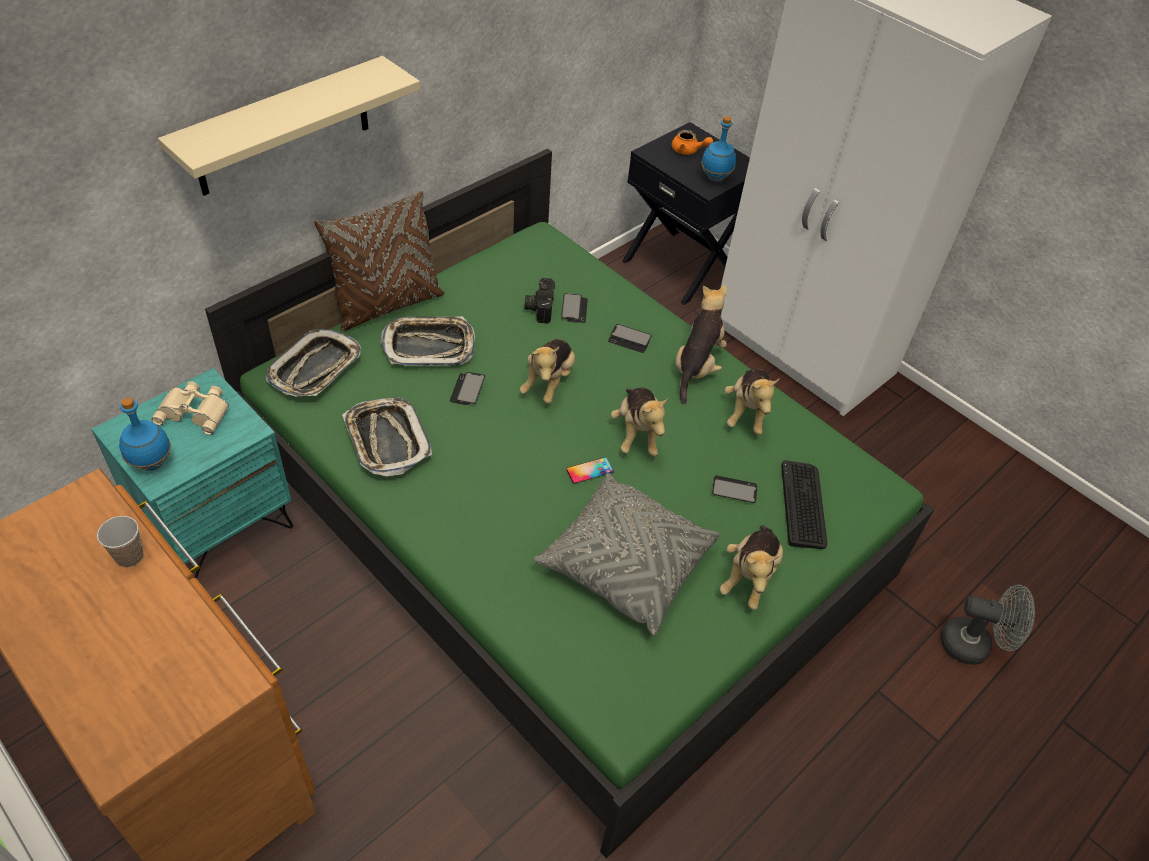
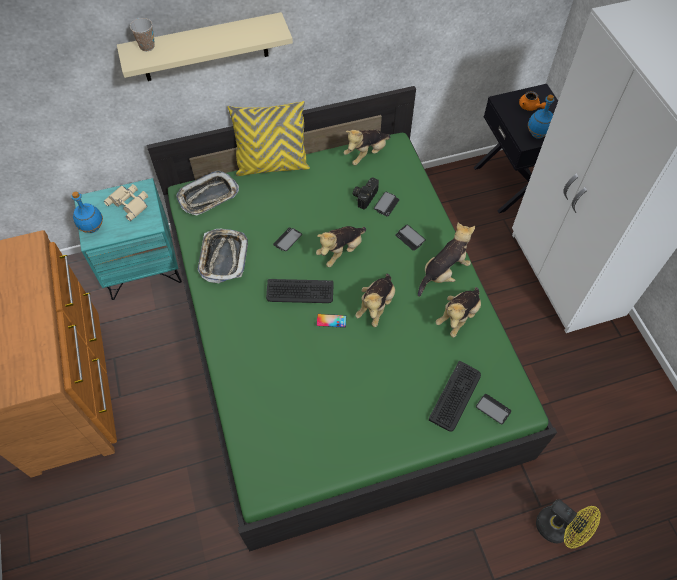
camera: 30 degrees right, 10 degrees up
(130, 557) = (32, 289): cup -> cup (147, 46)
(387, 305) = (272, 165): brown pillow -> yellow pillow
(429, 346) = (281, 202): tray -> none
(524, 449) = (300, 292): none -> keyboard
(625, 564) = (318, 390): grey pillow -> none
(734, 490) = (415, 368): phone -> phone (493, 409)
(749, 576) = (390, 430): plush toy -> plush toy (366, 154)
(973, 645) = (559, 529): grey fan -> yellow fan

